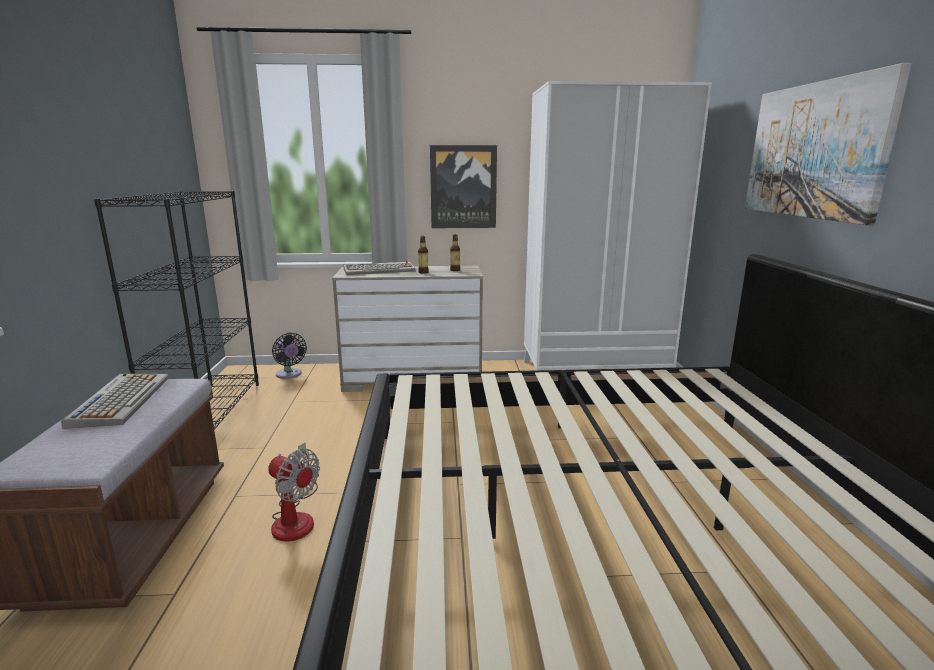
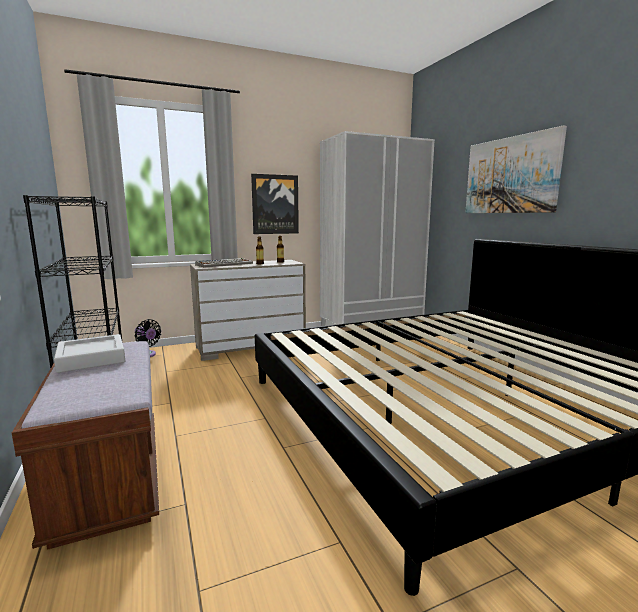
camera: 20 degrees left, 5 degrees down
(120, 400) = (91, 358): keyboard -> grey tray
(296, 517) = (239, 439): fan -> none

